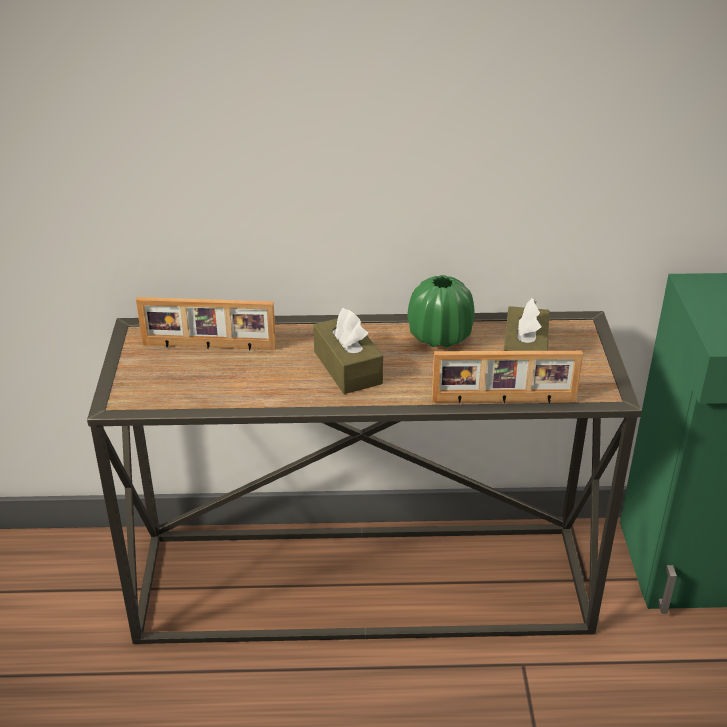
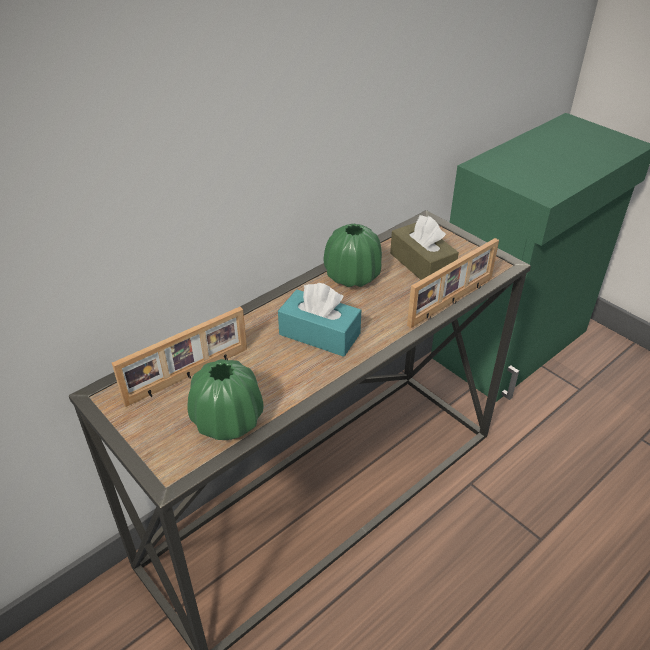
camera: 40 degrees left, 5 degrees up
(196, 391) = (228, 420): none -> green vase
(347, 367) = (319, 334): brown tissue box -> turquoise tissue box

